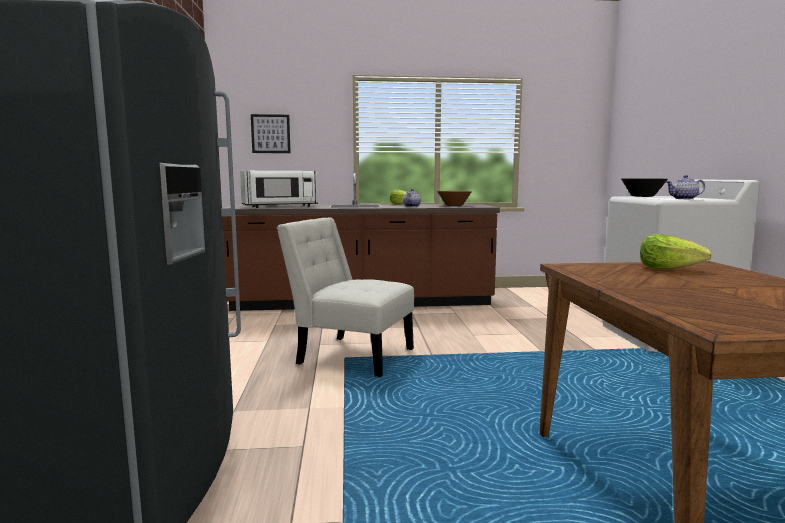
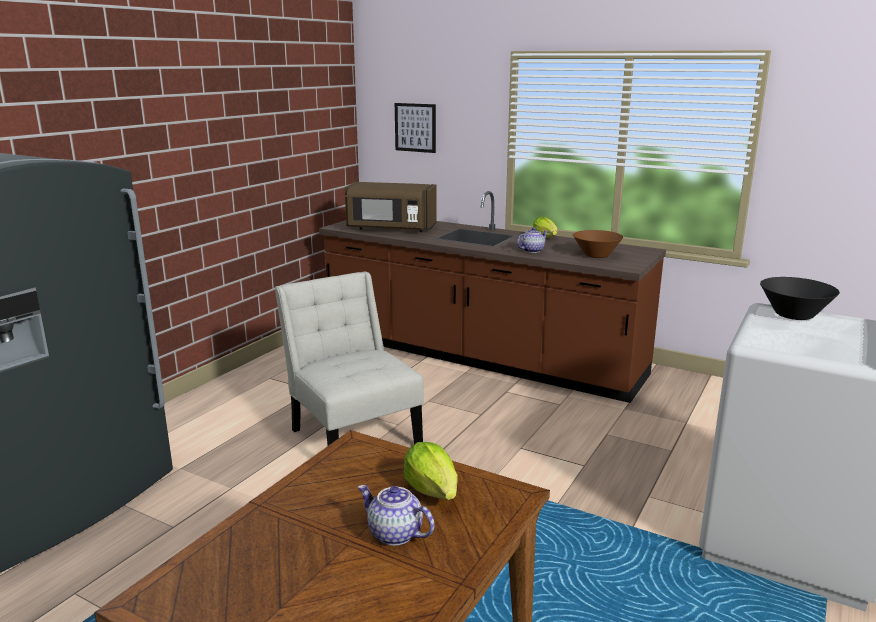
camera: 35 degrees right, 10 degrees up
(280, 206) = (390, 228): white microwave -> brown microwave
(684, 199) = (796, 347): teapot -> teapot (394, 534)

